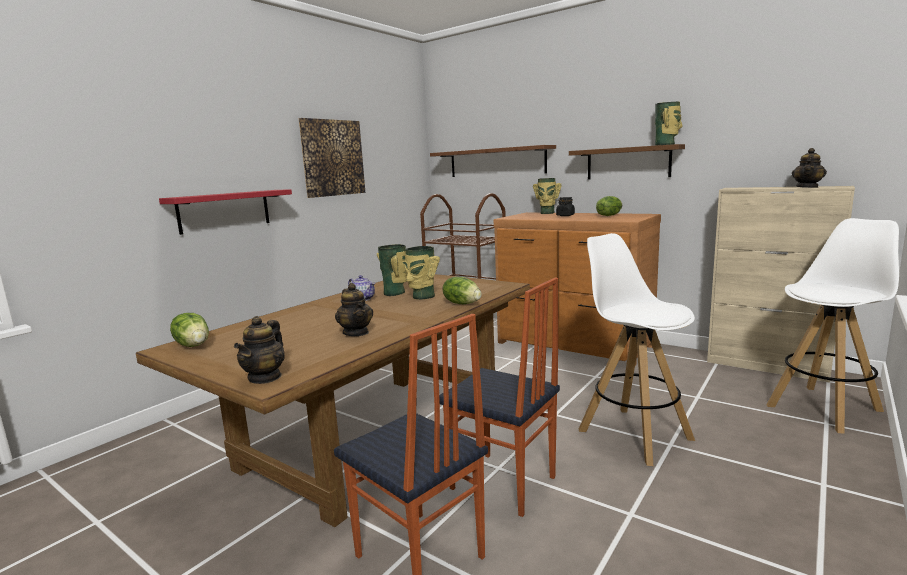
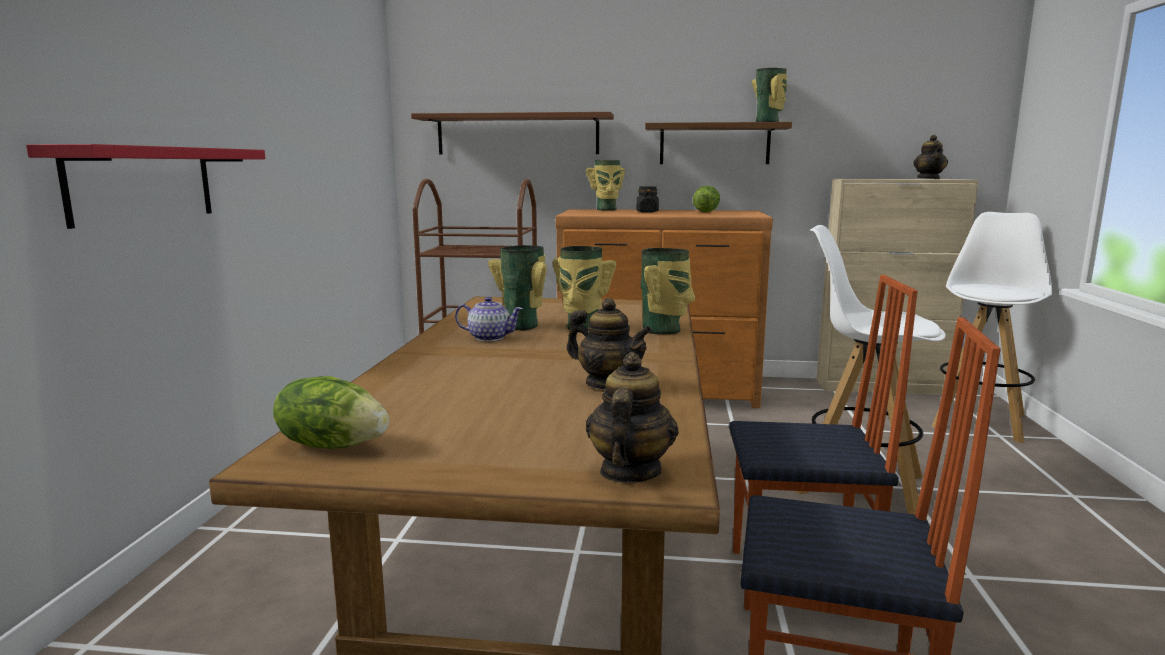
camera: 30 degrees left, 0 degrees up
(265, 377) = (629, 472): teapot -> teapot turned 150 degrees counterclockwise
(332, 158) = (290, 103): picture -> none
(462, 303) = (663, 330): lettuce -> vase

